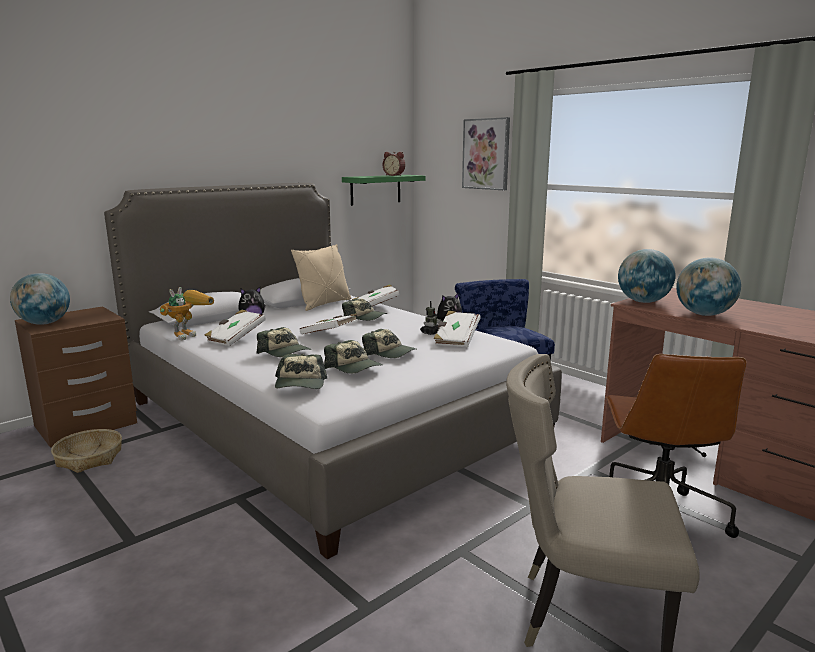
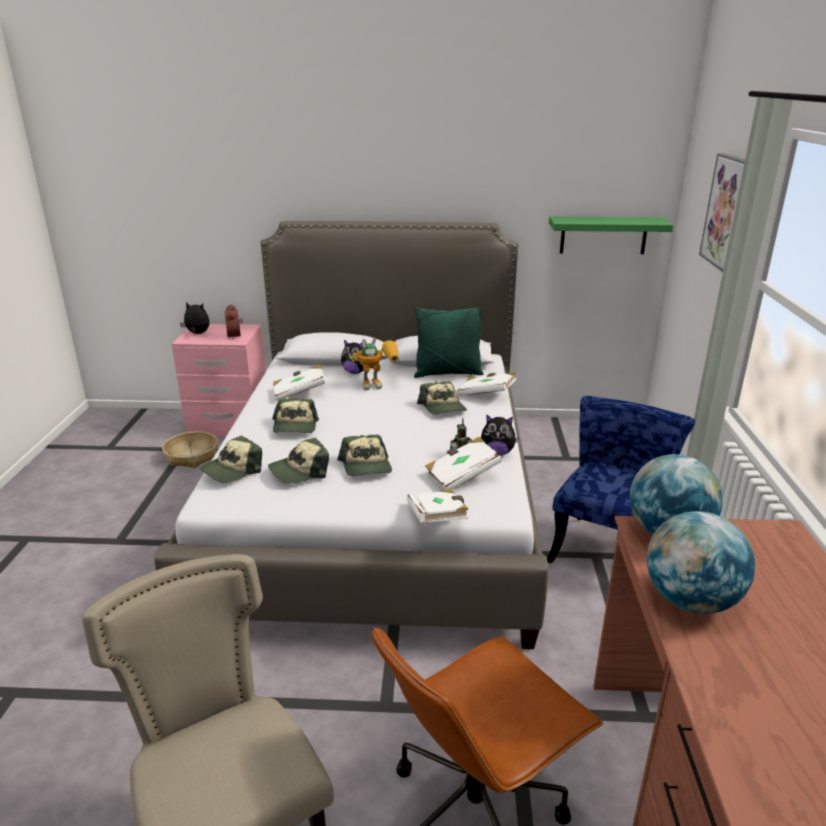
camera: 45 degrees right, 10 degrees up
(44, 323) = (197, 333): globe -> plush toy
(86, 425) = (229, 424): brown nightstand -> pink nightstand
(188, 334) = (281, 375): toy robot -> toy robot (379, 384)
(324, 304) = (447, 373): beige pillow -> green pillow
(329, 335) = (368, 418): white book -> white book (437, 519)
(354, 368) = (299, 471): cap -> cap turned 60 degrees clockwise
(394, 175) = (626, 220): alarm clock -> alarm clock (236, 335)

